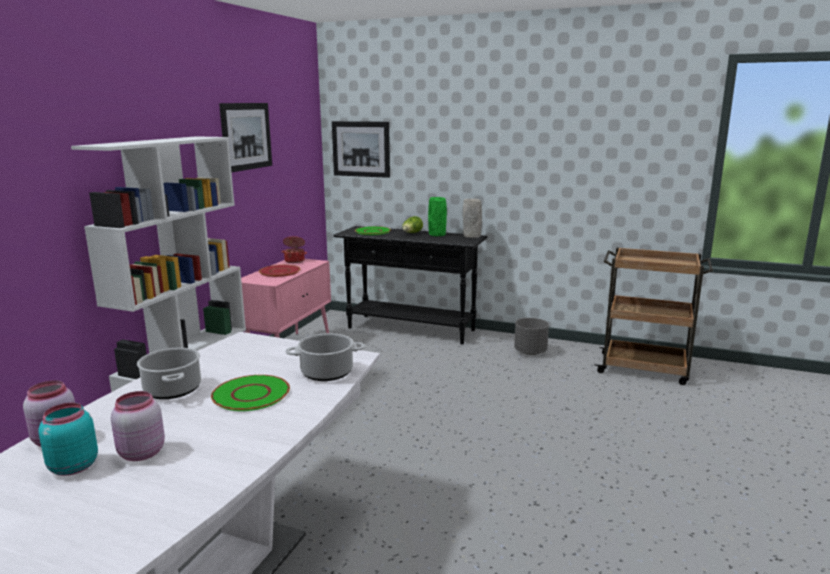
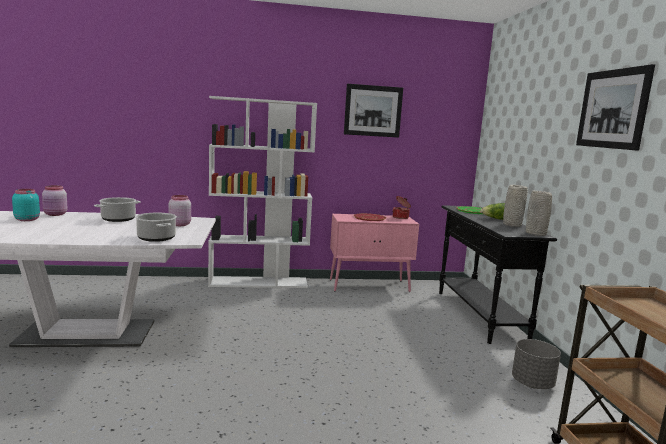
camera: 60 degrees right, 5 degrees down
(140, 453) = (39, 225): pink jar -> pink jar (179, 224)
(251, 394) = (116, 230): green plate -> none
(361, 149) = (497, 135): picture -> picture (612, 109)
(437, 235) = (511, 225): green vase -> grey vase

